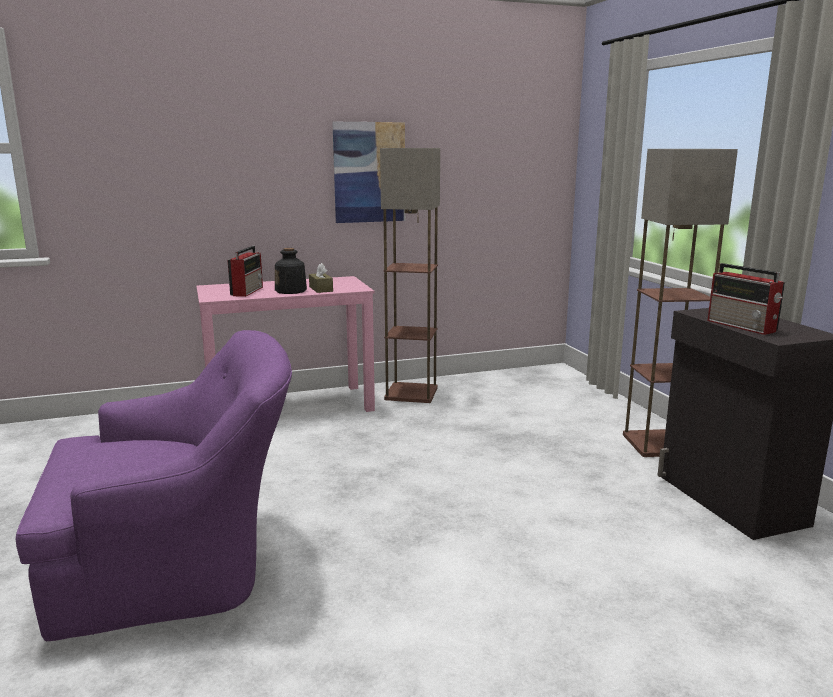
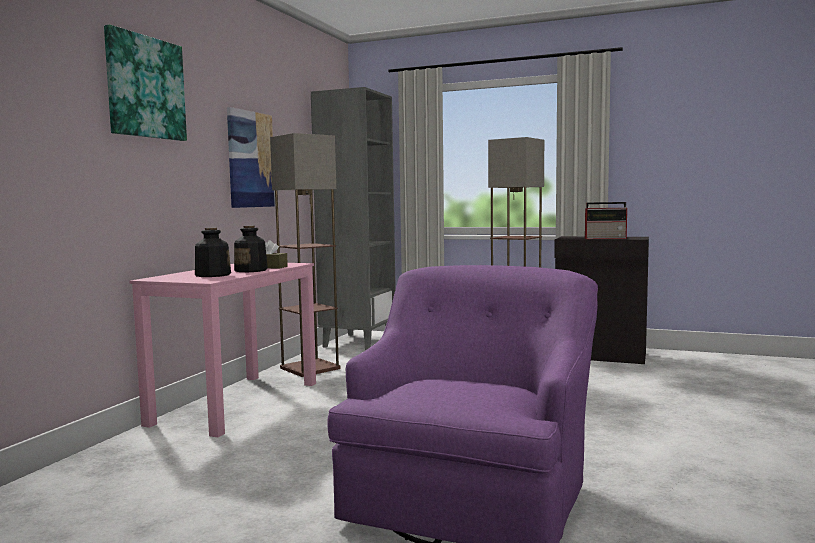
camera: 50 degrees left, 10 degrees down
(218, 117) = (145, 87): none -> picture
(248, 291) = (212, 275): radio -> bottle
(523, 378) = (358, 342): none -> grey bookcase

